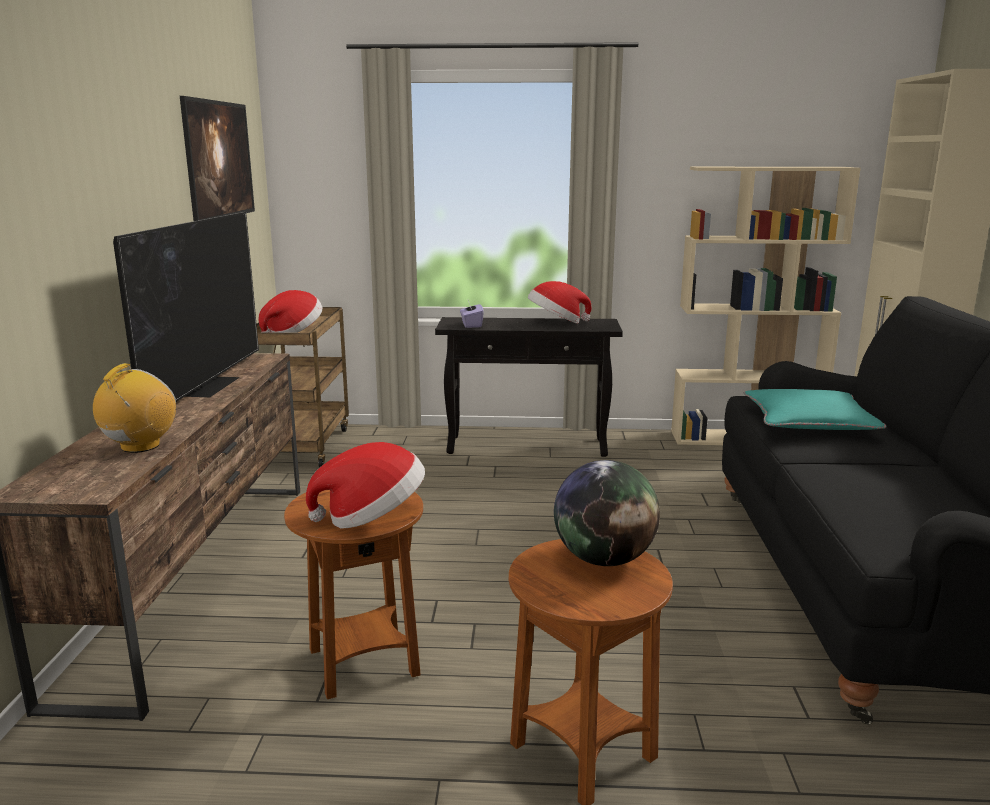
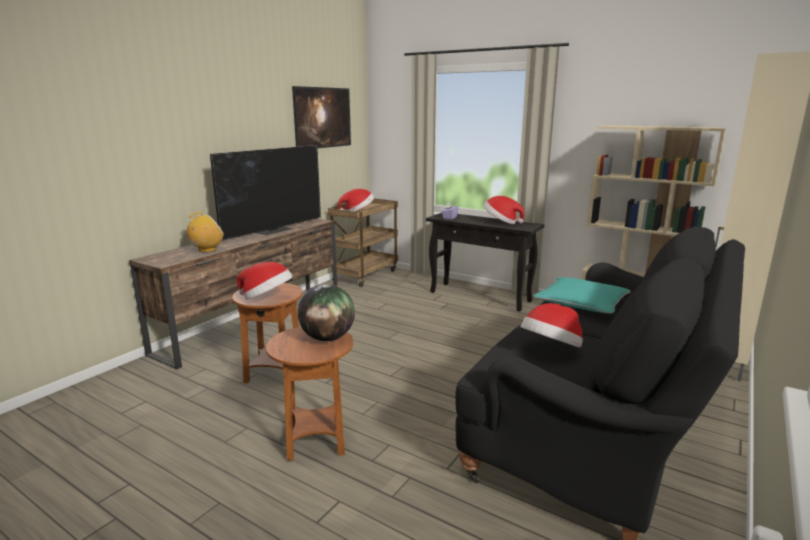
camera: 30 degrees right, 0 degrees up
(896, 492) = (551, 349): none -> hat

